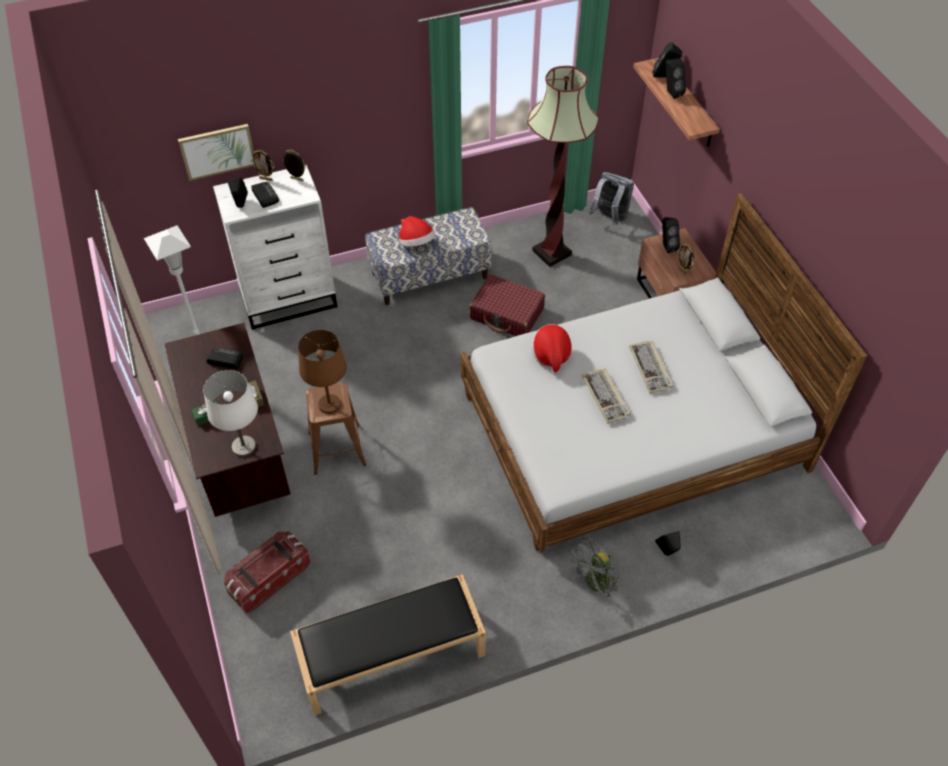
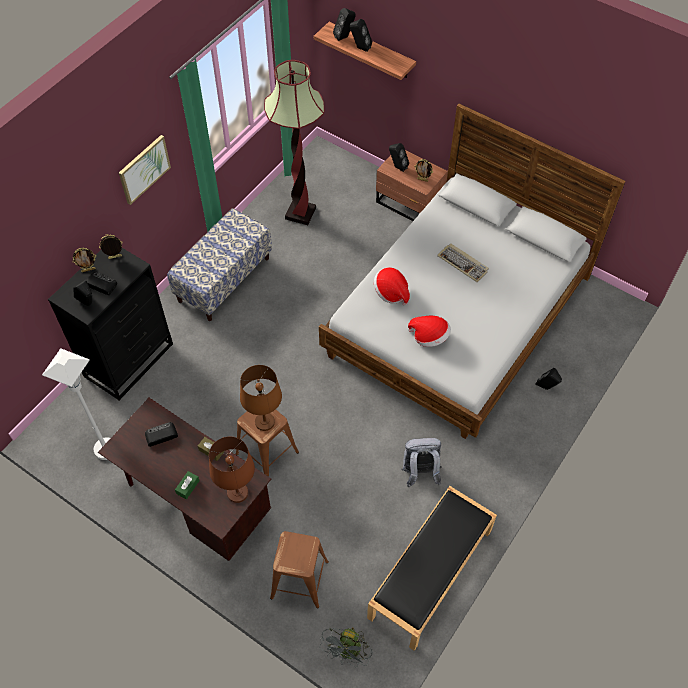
camera: 35 degrees left, 5 degrees up
(217, 151) = (43, 267): picture -> picture (144, 169)
(243, 447) = (237, 493): white table lamp -> brown table lamp
(269, 579) = (300, 579): storage box -> brown stool
(290, 300) = (129, 359): white dresser -> black dresser
(416, 243) = (214, 259): hat -> hat (429, 337)
(507, 314) = (306, 278): red suitcase -> none
(593, 584) = (518, 438): grey fan -> grey fan (348, 653)
(606, 397) = (451, 301): keyboard -> none
(609, 218) = (320, 164): grey backpack -> grey backpack (420, 473)

